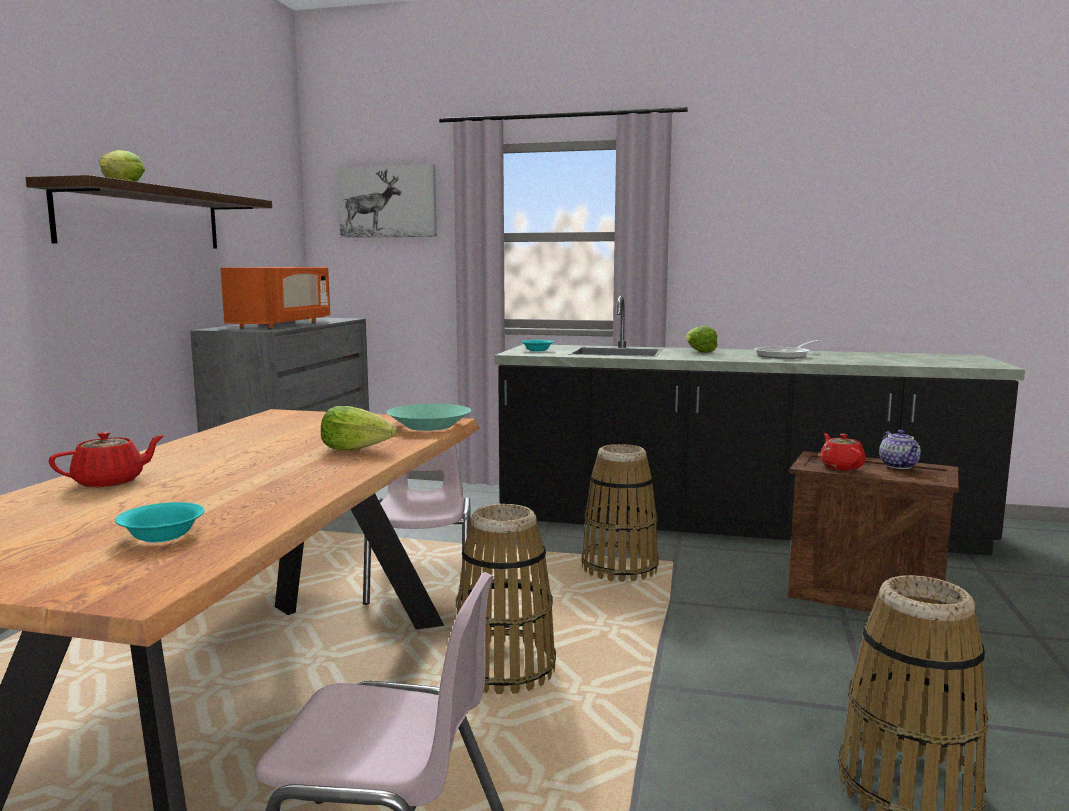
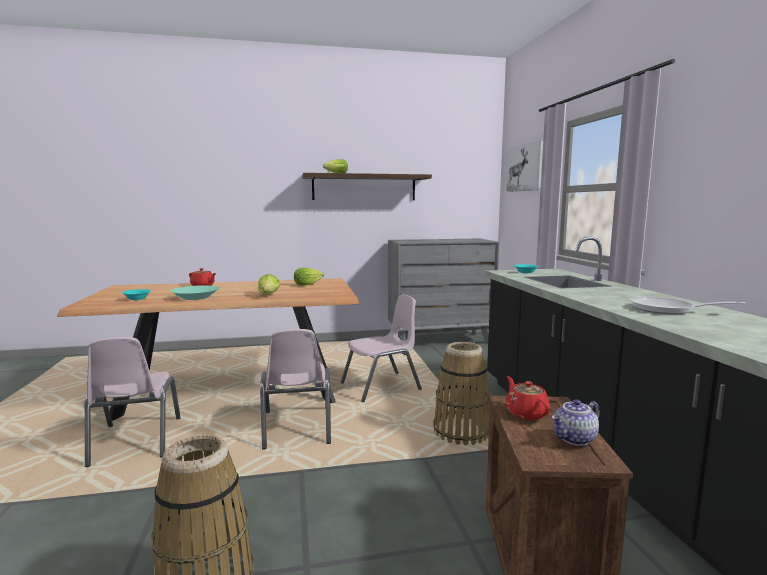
camera: 65 degrees right, 0 degrees up
(282, 324) = (435, 240): orange microwave -> none
(429, 426) = (327, 295): turquoise bowl -> turquoise bowl (195, 297)
(504, 669) = (296, 427): basket -> pink chair
(699, 351) = (623, 292): lettuce -> lettuce (307, 284)
(840, 467) = (526, 413): red teapot -> red teapot turned 75 degrees counterclockwise

